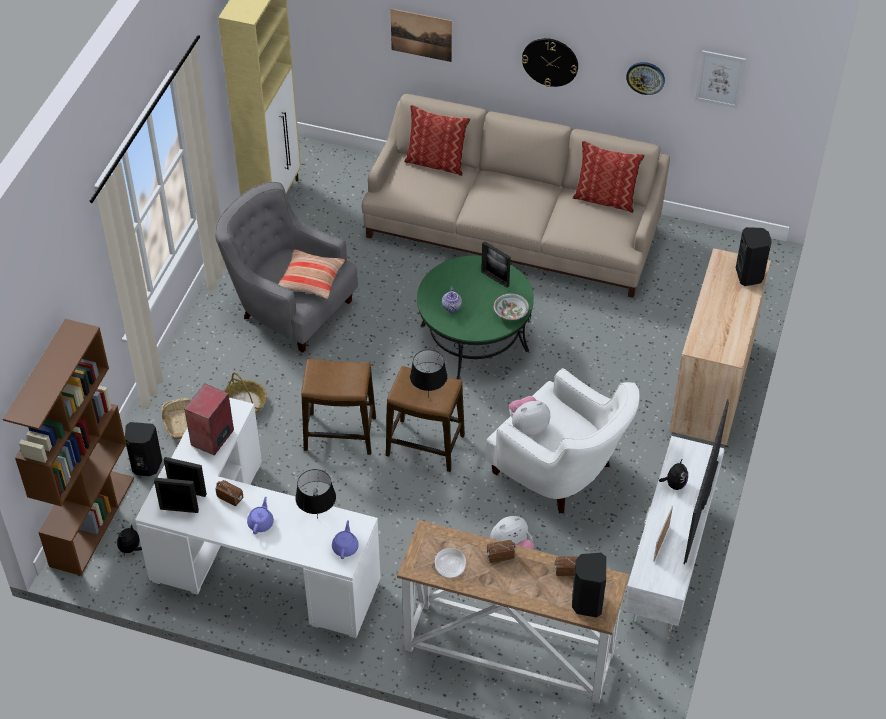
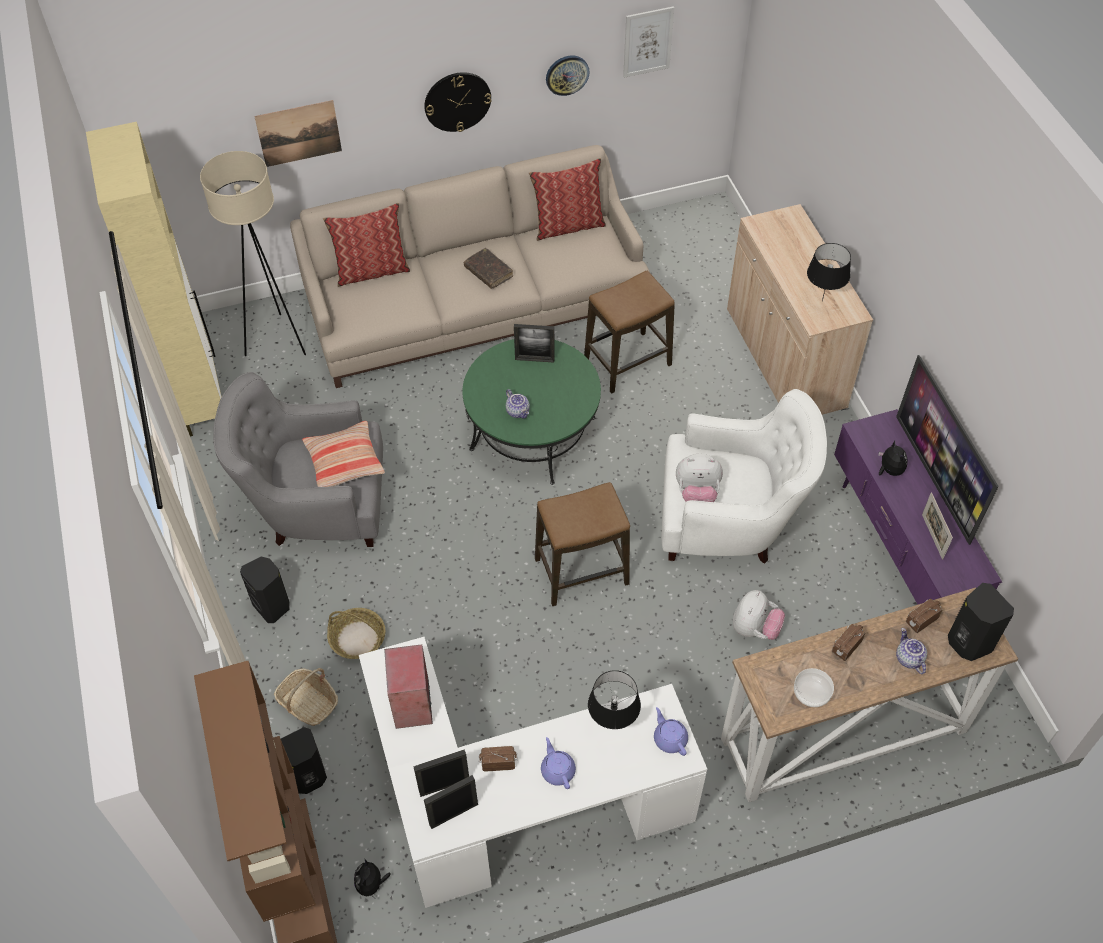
camera: 35 degrees left, 5 degrees up
(340, 434) = (487, 611): stool -> stool (627, 362)
(354, 185) = (277, 340): none -> beige floor lamp
(429, 398) = (596, 520): black table lamp -> black table lamp (822, 301)
(511, 313) = (581, 386): bowl -> none
(516, 203) = (488, 272): none -> brown book
(527, 427) = (697, 493): plush toy -> plush toy turned 120 degrees counterclockwise
(535, 587) = (908, 658): none -> teapot
(668, 561) = (898, 550): white tv stand -> purple tv stand
(749, 276) = (796, 227): black speaker -> black speaker (273, 606)

